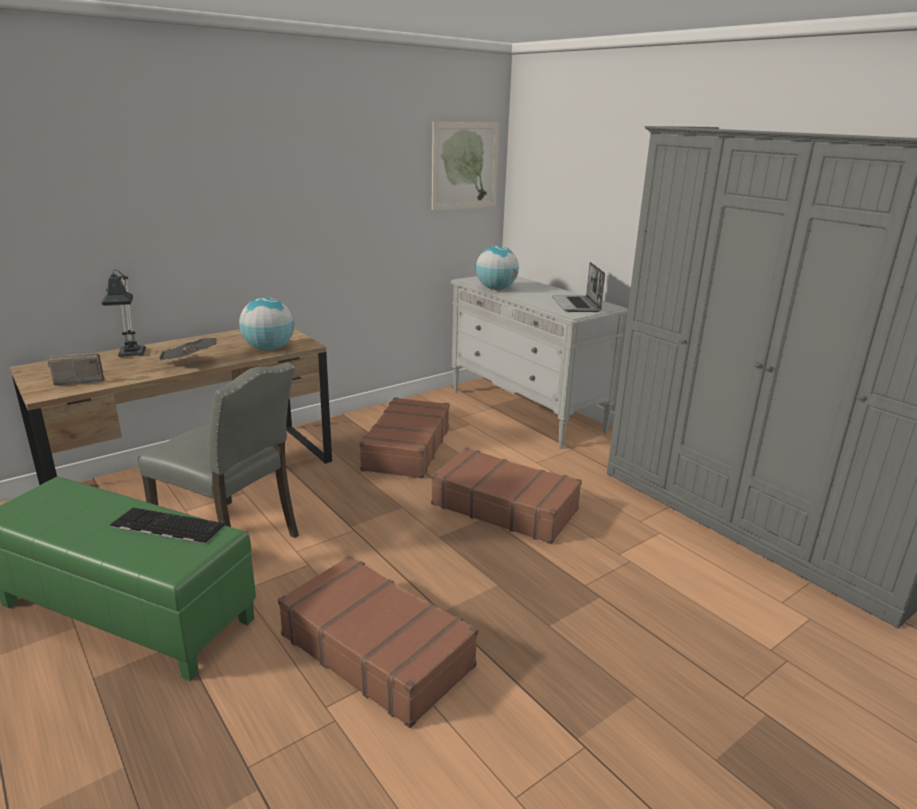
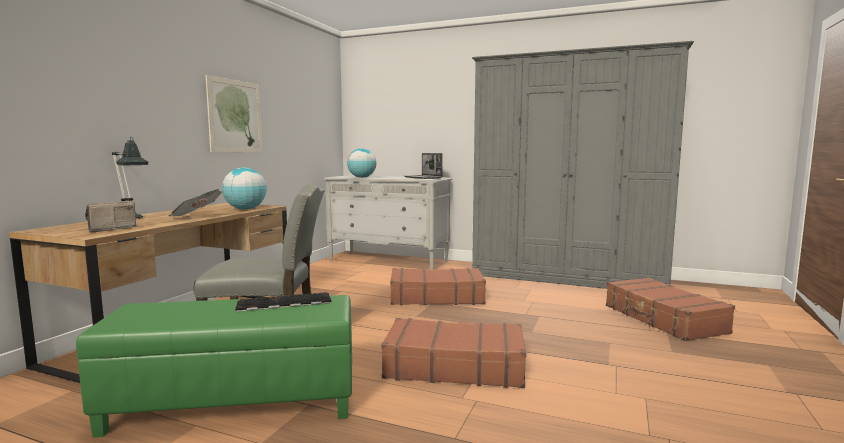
camera: 30 degrees left, 15 degrees down
(406, 448) = (335, 287): brown suitcase -> brown suitcase (663, 319)
(465, 166) = (323, 102): picture -> picture (235, 116)

